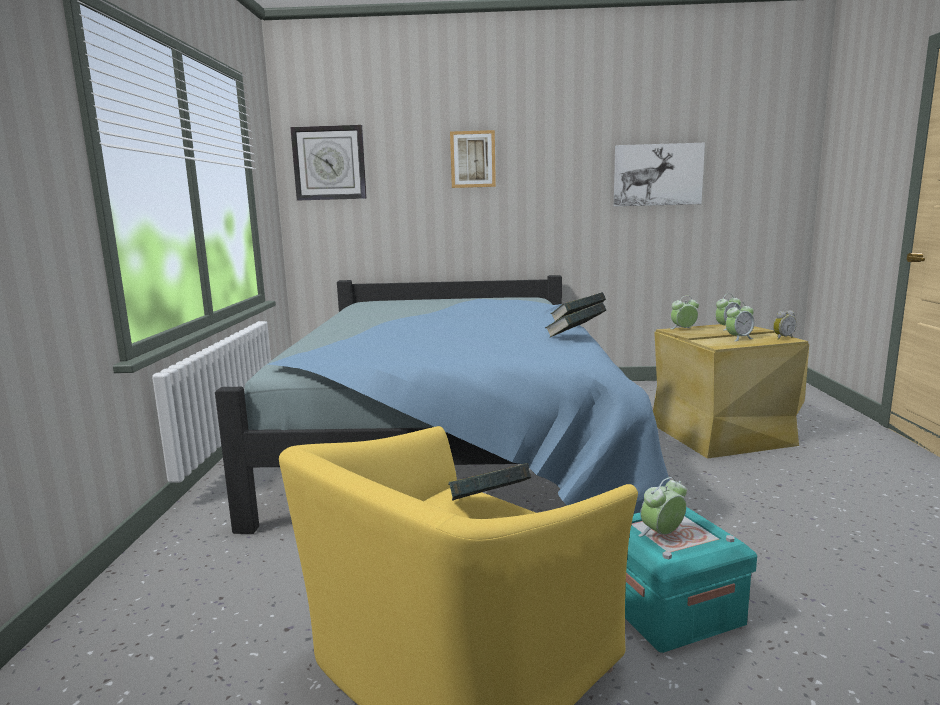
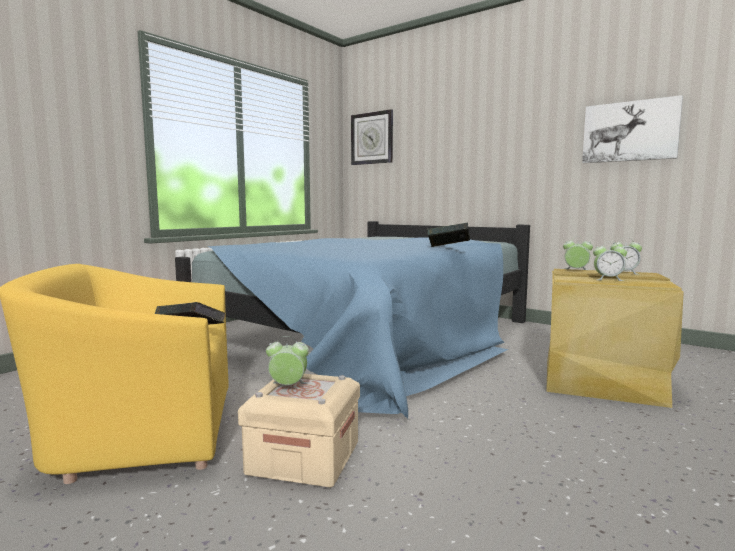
camera: 35 degrees right, 5 degrees down
(473, 159) = (465, 128): picture -> none
(575, 336) = (409, 252): book -> none
(669, 608) = (304, 458): turquoise storage box -> beige storage box
(782, 338) = (658, 283): alarm clock -> none

